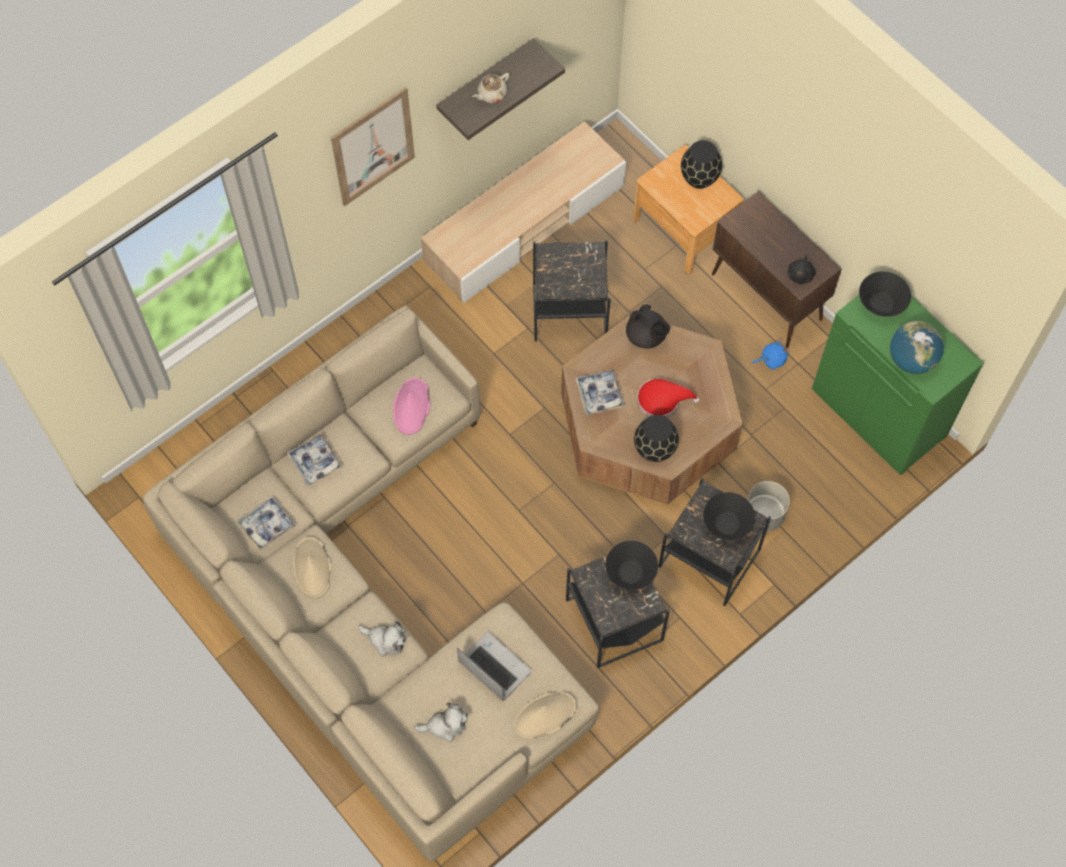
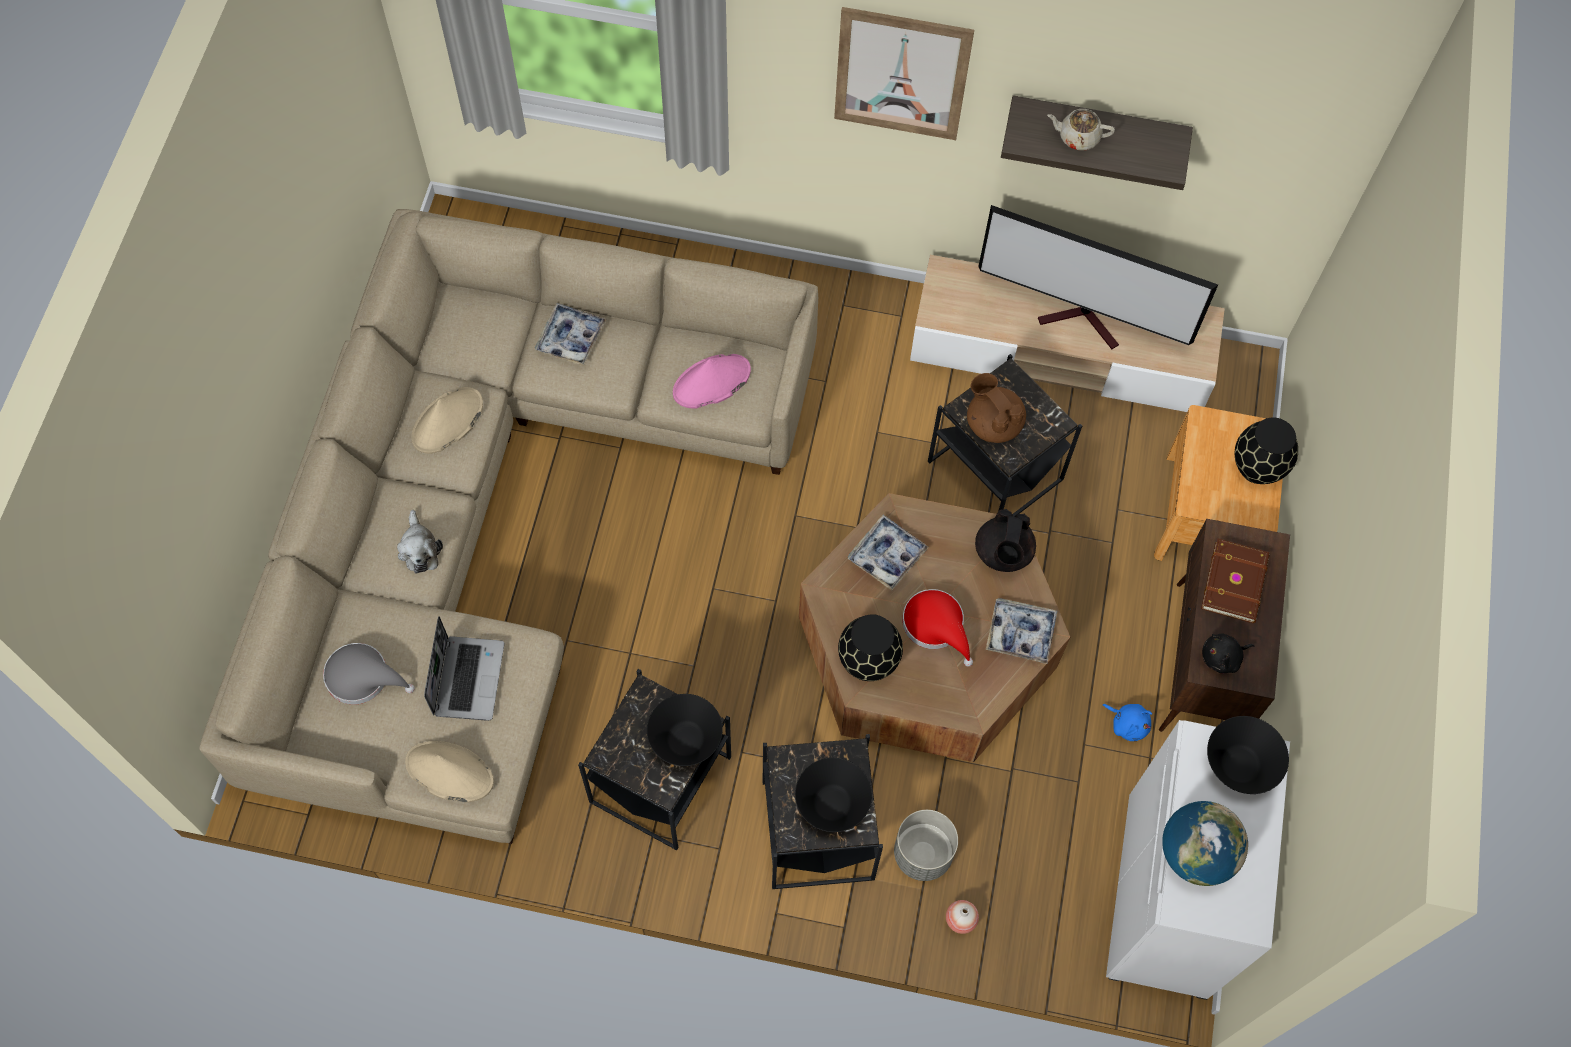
camera: 50 degrees right, 0 degrees up
(267, 525) = (463, 346): tray -> tray (1020, 633)
(445, 725) = (363, 677): plush toy -> grey hat
(533, 194) = (1084, 322): none -> television
(568, 281) = (993, 423): none -> brown teapot
(764, 236) = (1236, 582): none -> brown book
(815, 523) = (960, 920): none -> vase
(879, 413) = (1168, 897): green cabinet -> white cabinet

